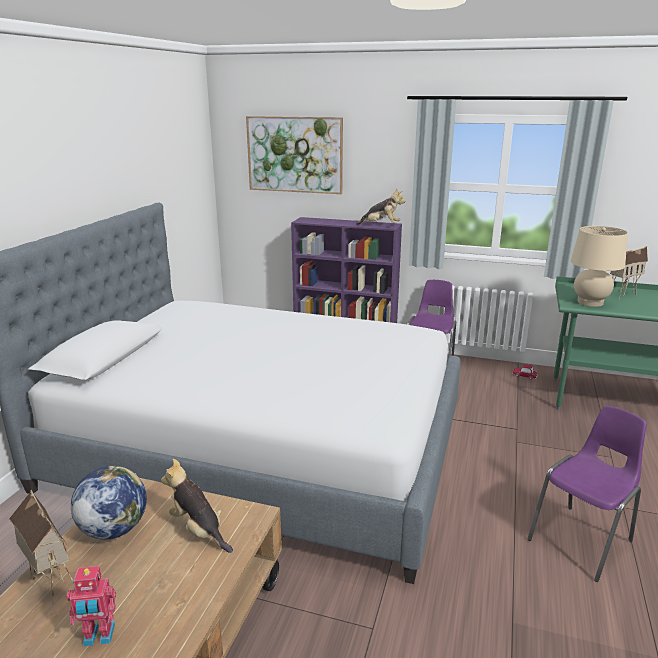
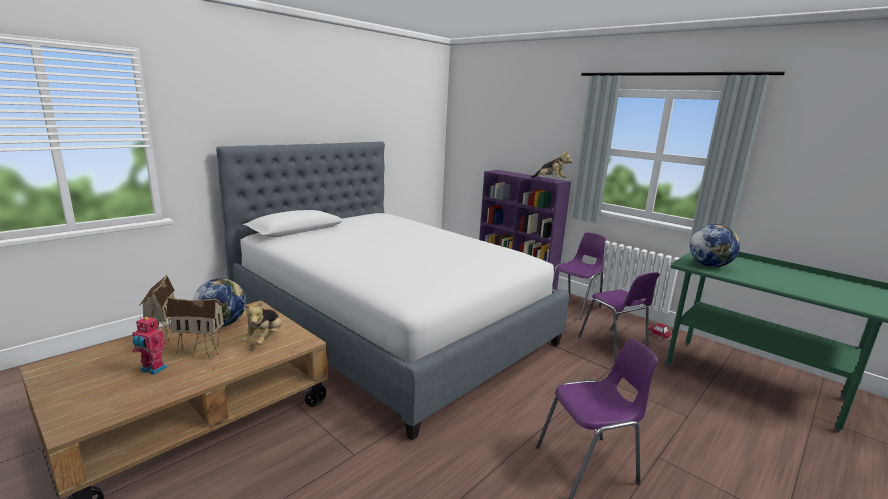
camera: 25 degrees right, 5 degrees down
(199, 530) = (265, 339): plush toy -> plush toy turned 150 degrees counterclockwise
(295, 154) = (499, 120): picture -> none
(499, 401) = (613, 345): none -> purple chair
(590, 302) = (709, 265): beige table lamp -> globe
(621, 294) = (755, 266): toy house -> toy house (201, 352)

